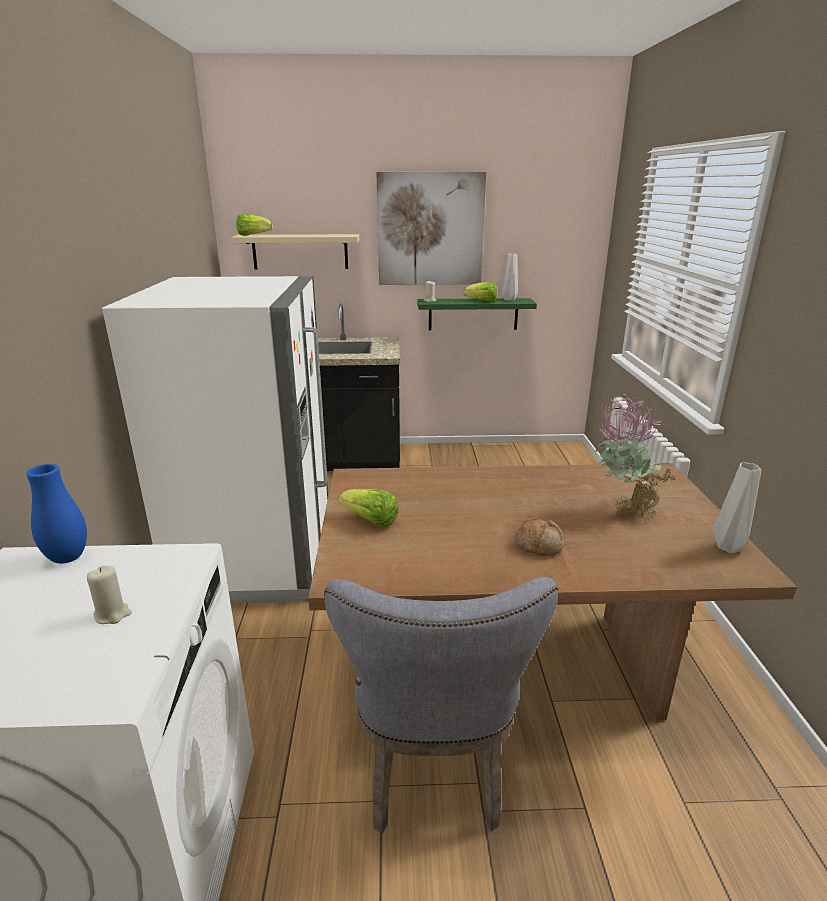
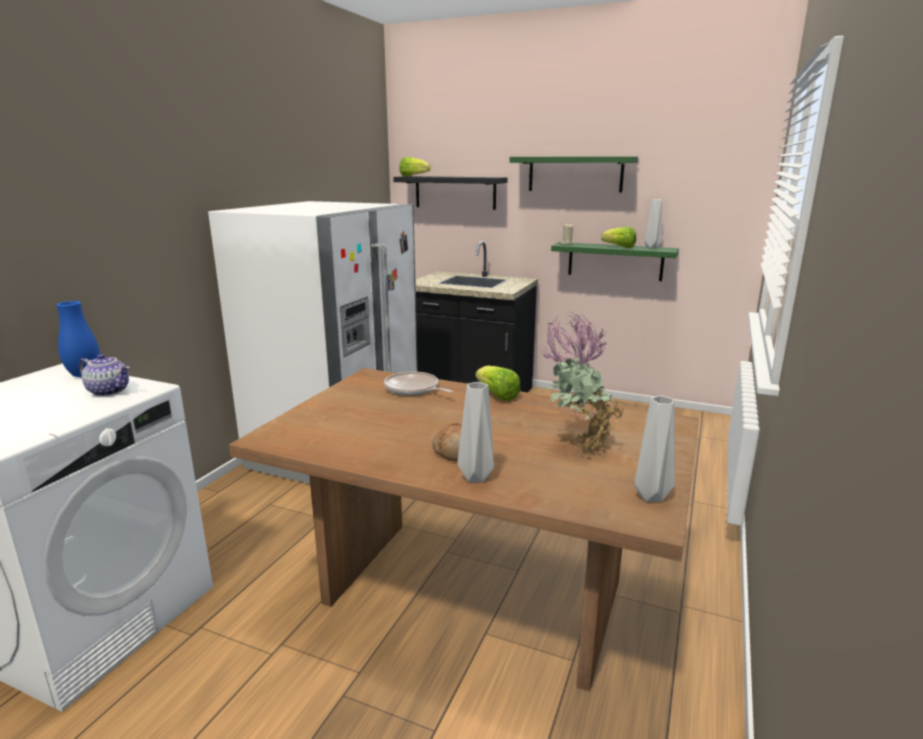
camera: 25 degrees right, 5 degrees down
(112, 614) = (61, 408): beige candle -> none
(143, 573) = (110, 391): none -> teapot
(300, 251) = (455, 192): beige shelf -> black shelf
(370, 521) = (341, 407): lettuce -> lettuce (497, 396)
(416, 484) = (413, 389): none -> frying pan
(430, 230) = (575, 174): picture -> green shelf
(433, 768) = (332, 647): grey chair -> none
(589, 567) = (477, 477): none -> grey vase

